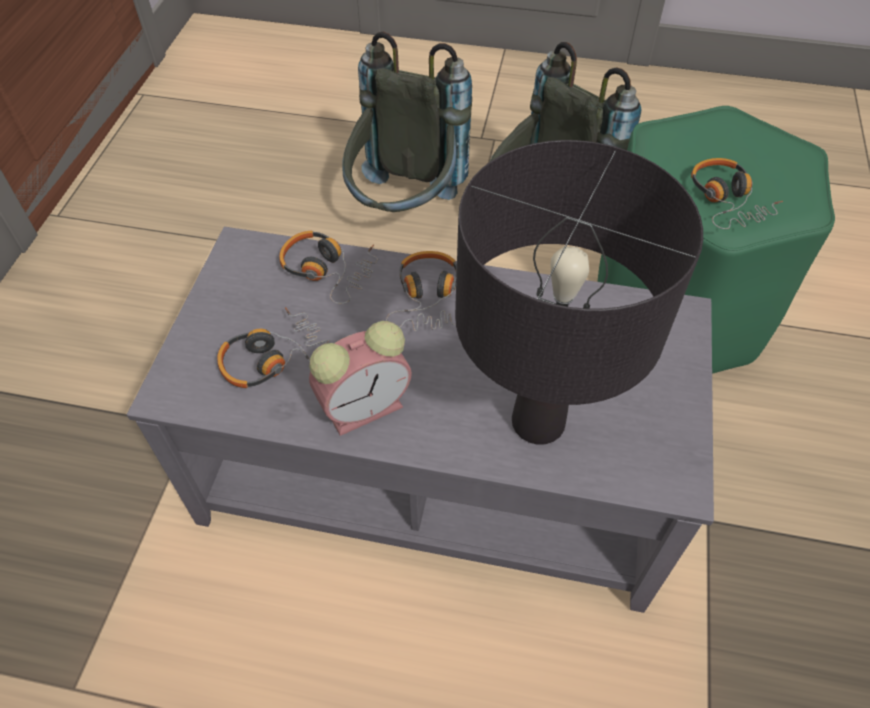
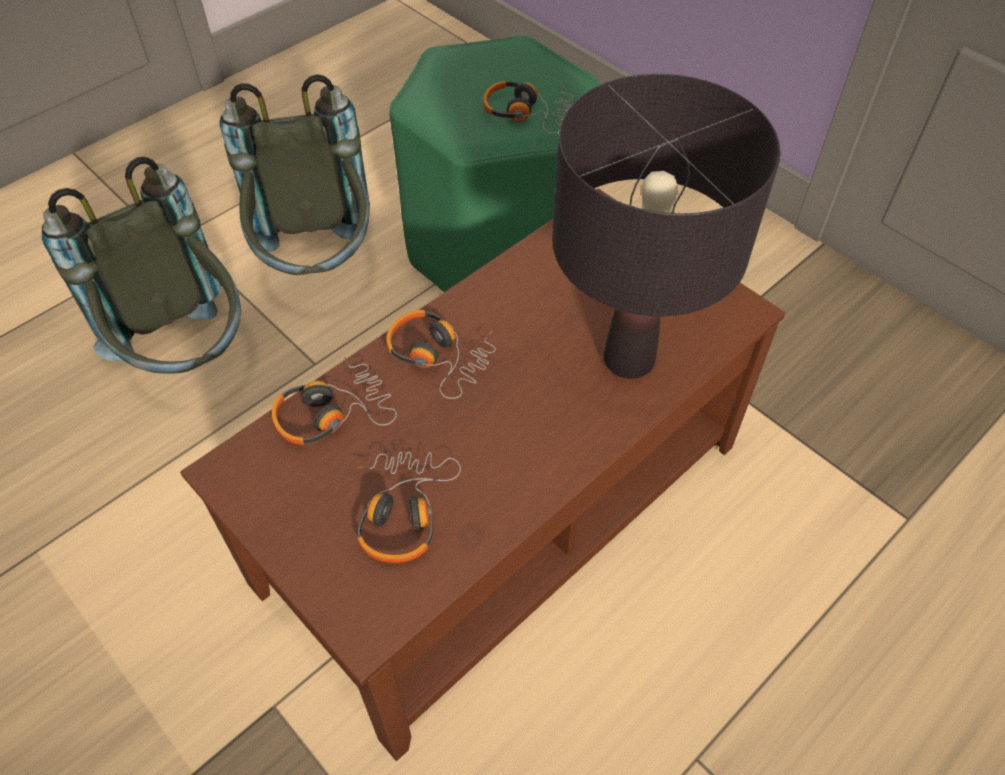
camera: 55 degrees left, 0 degrees up
(366, 406) = (519, 466): alarm clock -> none
(436, 466) = (500, 509): grey coffee table -> brown coffee table

